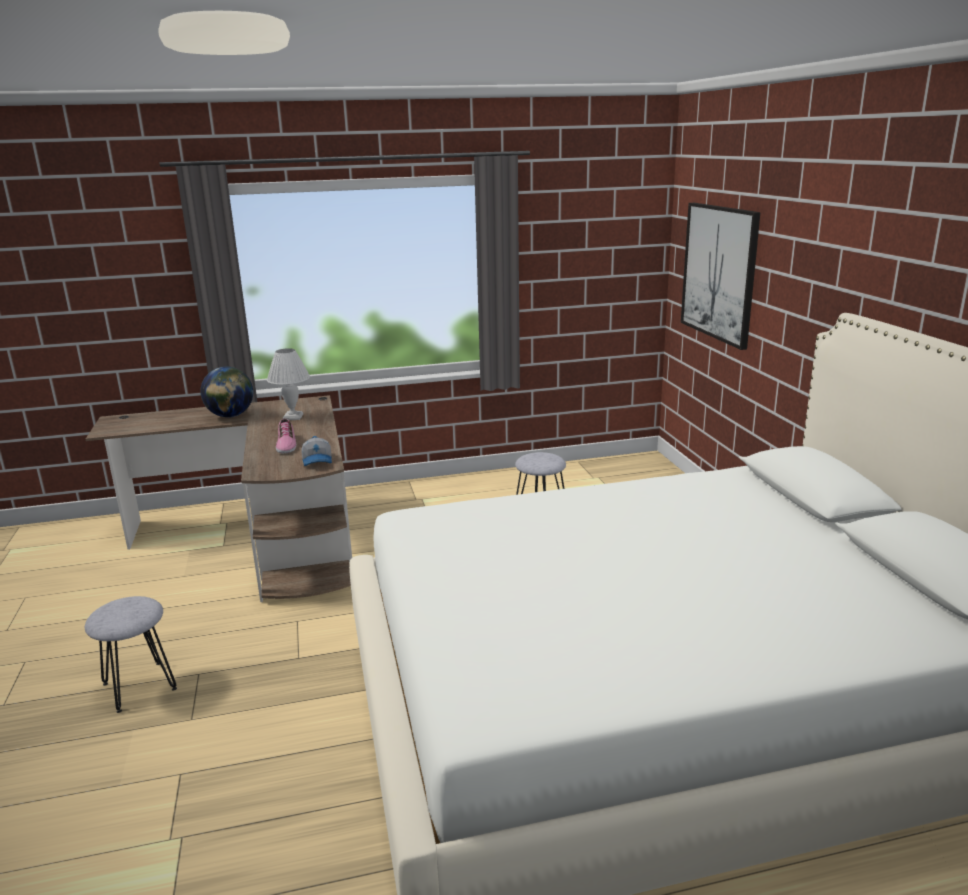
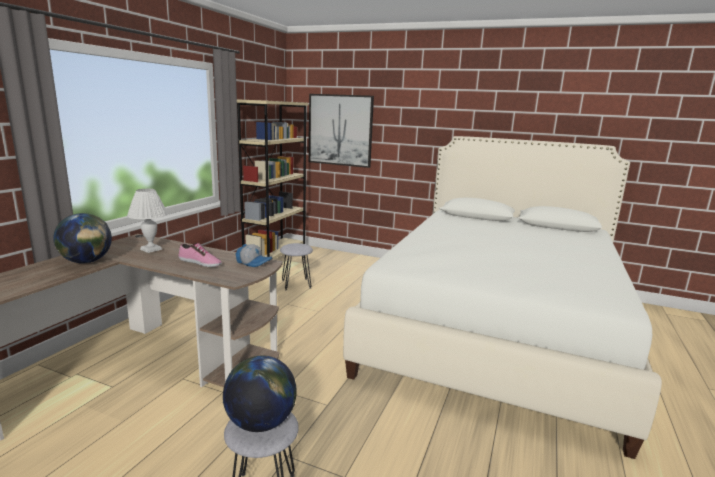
camera: 55 degrees left, 5 degrees down
(120, 611) = (261, 423): none -> globe
(590, 470) = (275, 258): none -> beige bookcase

